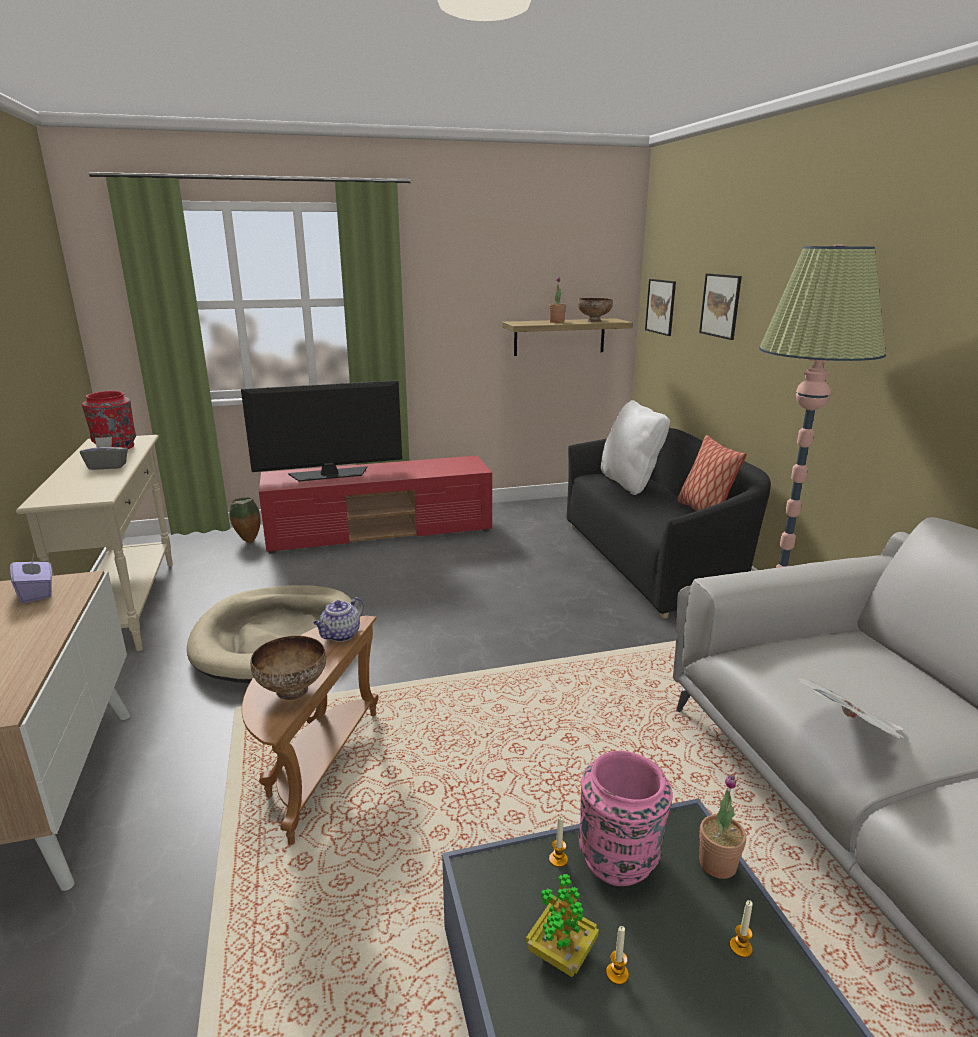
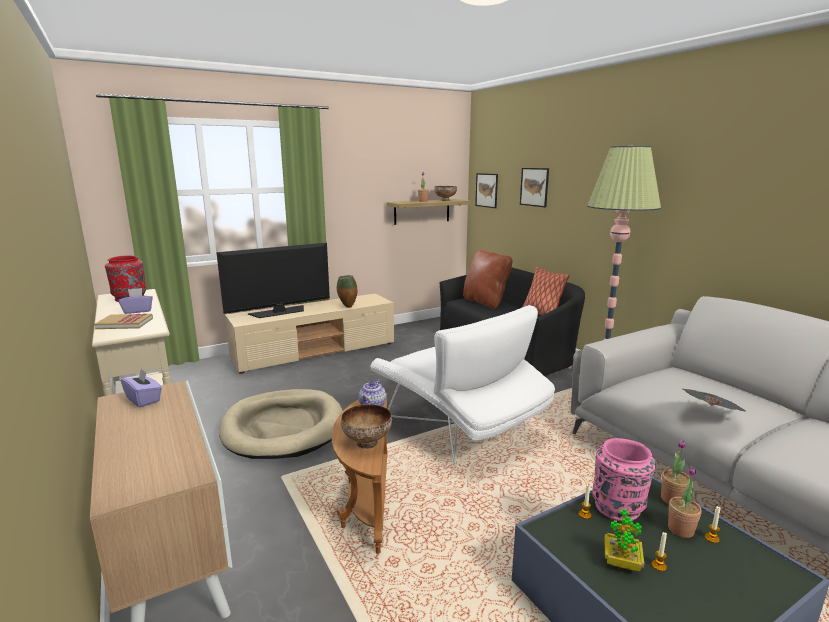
camera: 15 degrees left, 5 degrees down
(76, 484) = (125, 323): none -> book
(107, 466) = (138, 311): grey tissue box -> purple tissue box
(248, 541) = (217, 367): vase -> vase (347, 307)
(381, 532) = (316, 351): red tv stand -> beige tv stand
(511, 674) = (460, 428): none -> white armchair
(630, 483) = (485, 302): white pillow -> brown pillow
(697, 919) = (680, 529): none -> potted plant

